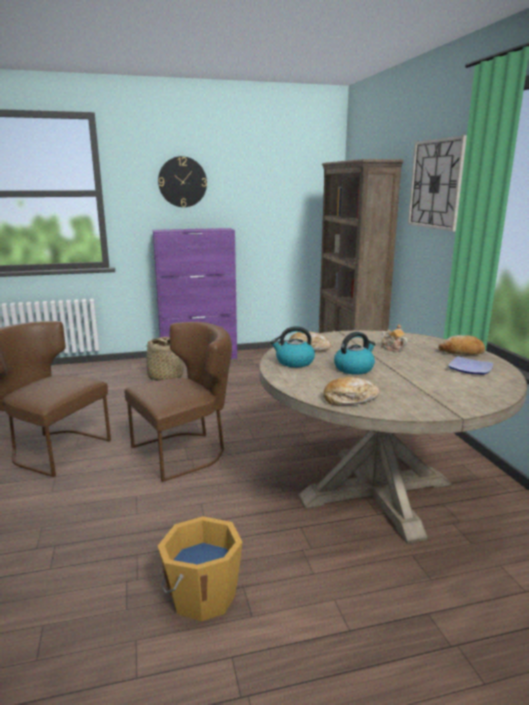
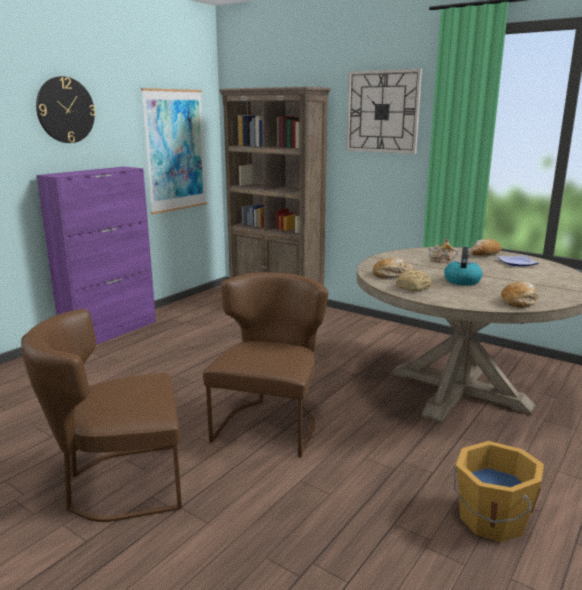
camera: 40 degrees left, 0 degrees up
(165, 377) = (108, 363): basket -> none
(287, 217) = (175, 150): none -> picture
(294, 362) = (414, 287): kettle -> bread

